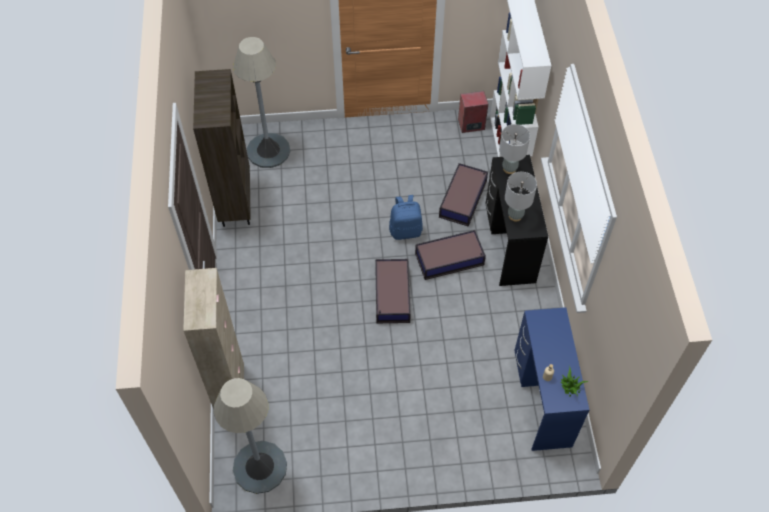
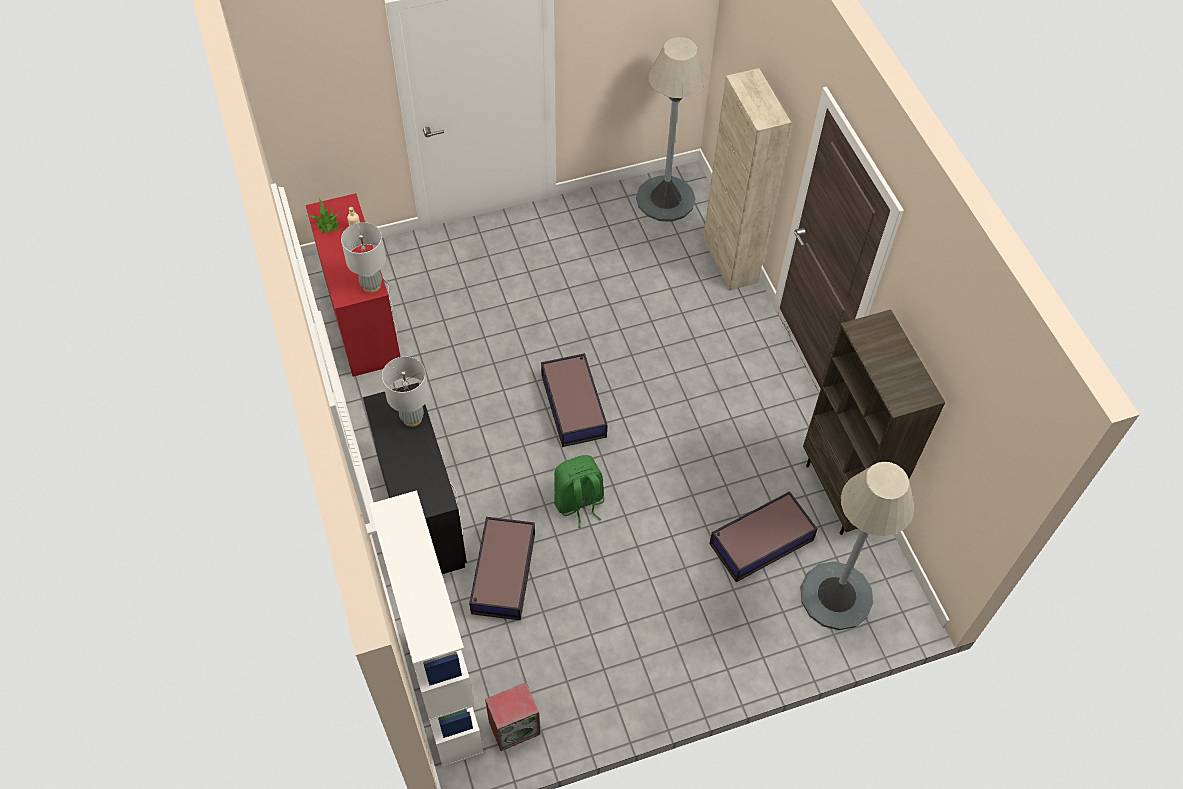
camera: 165 degrees right, 0 degrees up
(405, 230) = (579, 502): blue backpack -> green backpack
(450, 259) = (505, 471): storage box -> storage box (760, 542)
(509, 169) = (428, 493): grey table lamp -> grey table lamp (371, 285)
(542, 399) = (361, 319): blue desk -> red desk

